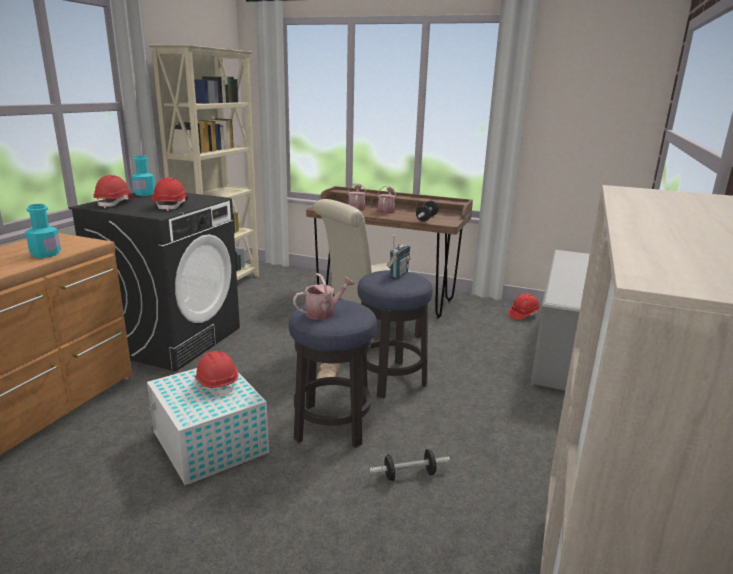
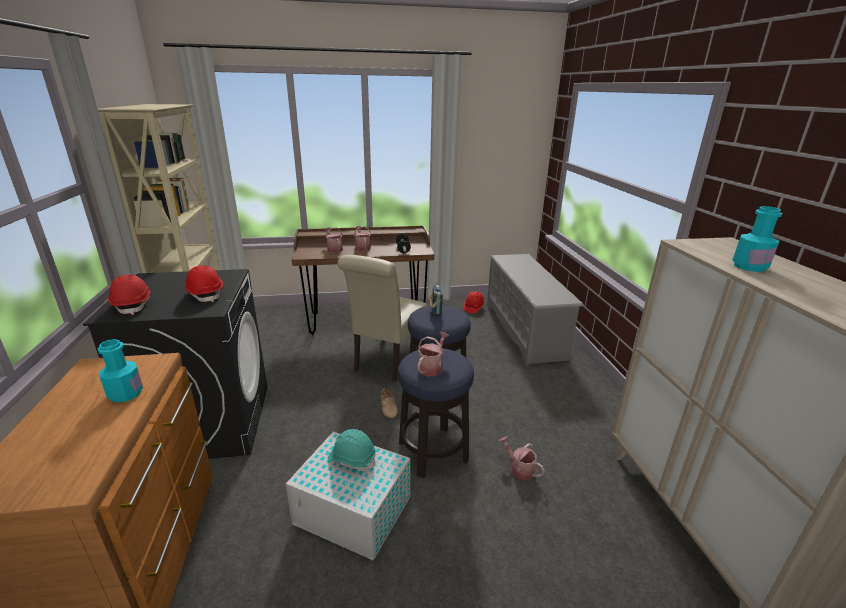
camera: 30 degrees left, 5 degrees up
(145, 194) = (145, 283): turquoise bottle -> turquoise bottle (749, 266)
(216, 384) = (352, 458): red hard hat -> turquoise hard hat
(409, 475) = (519, 469): dumbbell -> watering can

